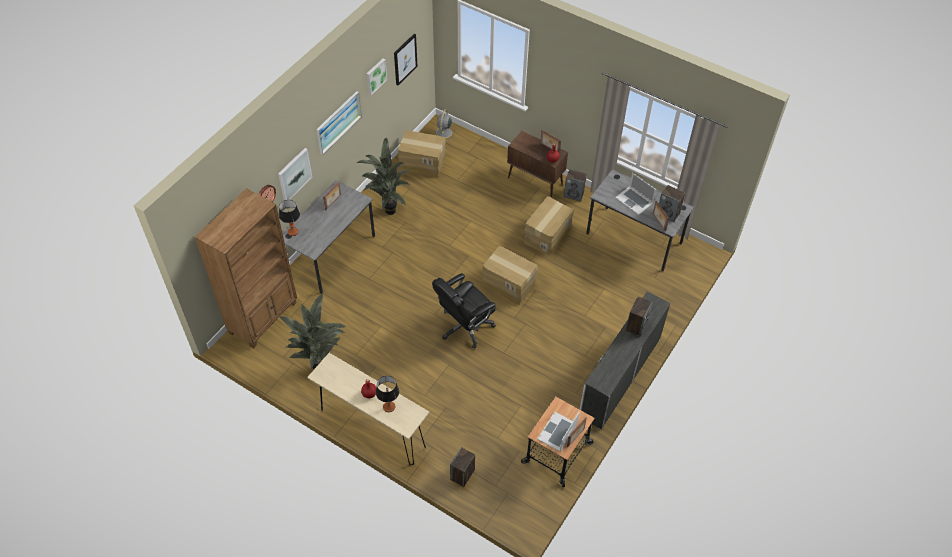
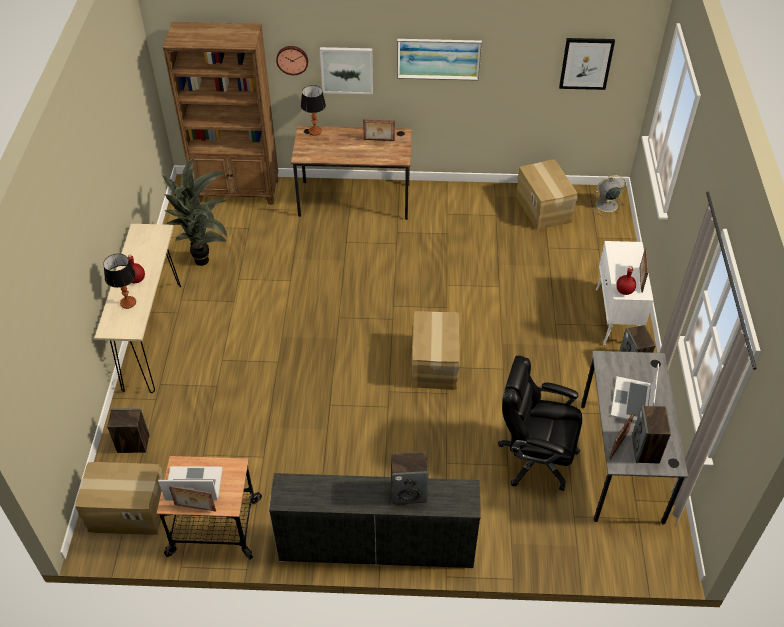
camera: 60 degrees right, 5 degrees down
(331, 254) = (354, 200): grey desk -> brown desk
(375, 76) = (522, 45): picture -> none
(388, 211) = (449, 214): potted plant -> none
(465, 326) = (341, 351): black office chair -> black office chair (535, 458)
(535, 181) = (616, 317): brown cabinet -> white cabinet
(547, 235) = (542, 366): cardboard box -> cardboard box (128, 510)

